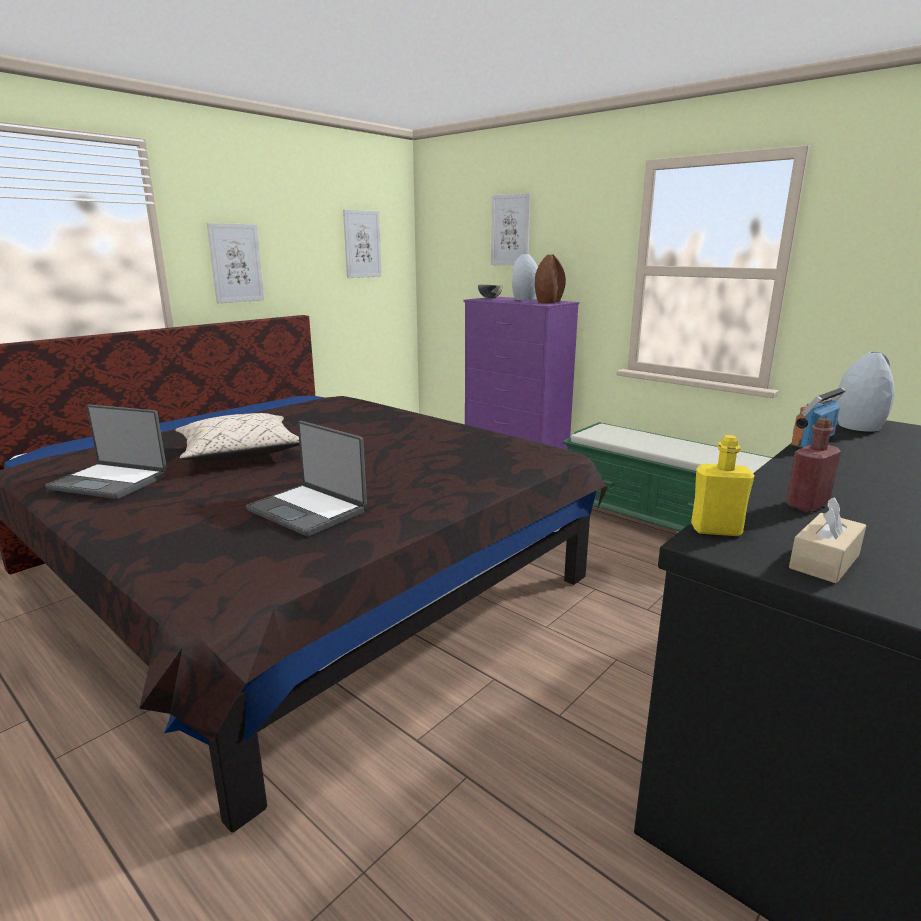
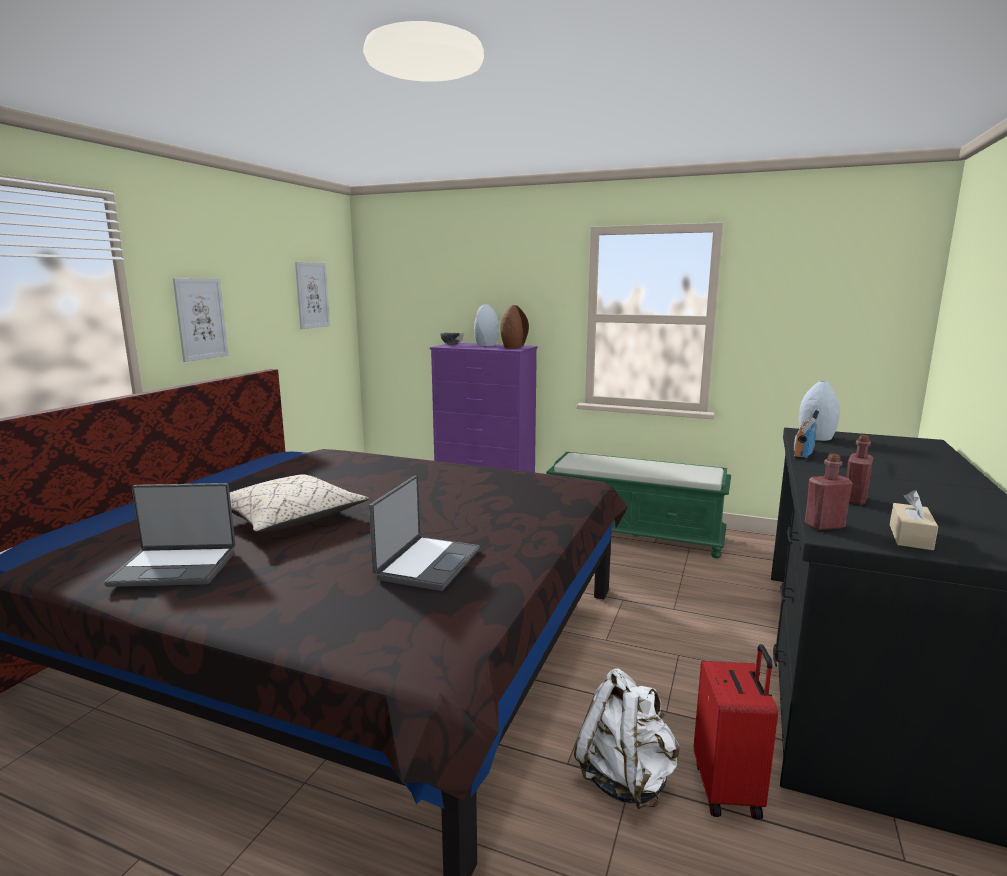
camera: 20 degrees left, 5 degrees down
(308, 510) = (427, 564): laptop -> laptop turned 90 degrees counterclockwise
(465, 772) = (626, 778): none -> white backpack
(510, 230) = (462, 282): picture -> none
(570, 817) = (729, 790): none -> red suitcase
(716, 530) = (824, 526): yellow bottle -> red bottle

